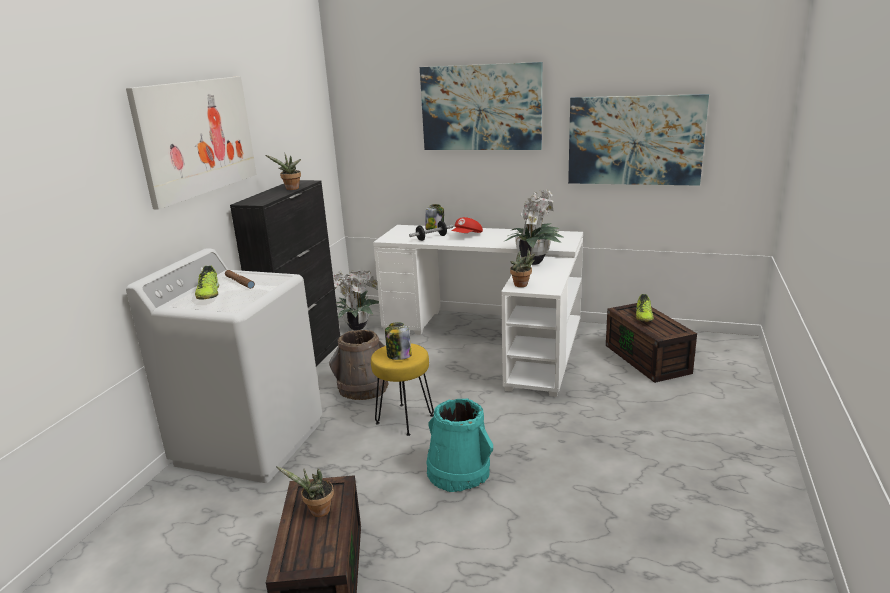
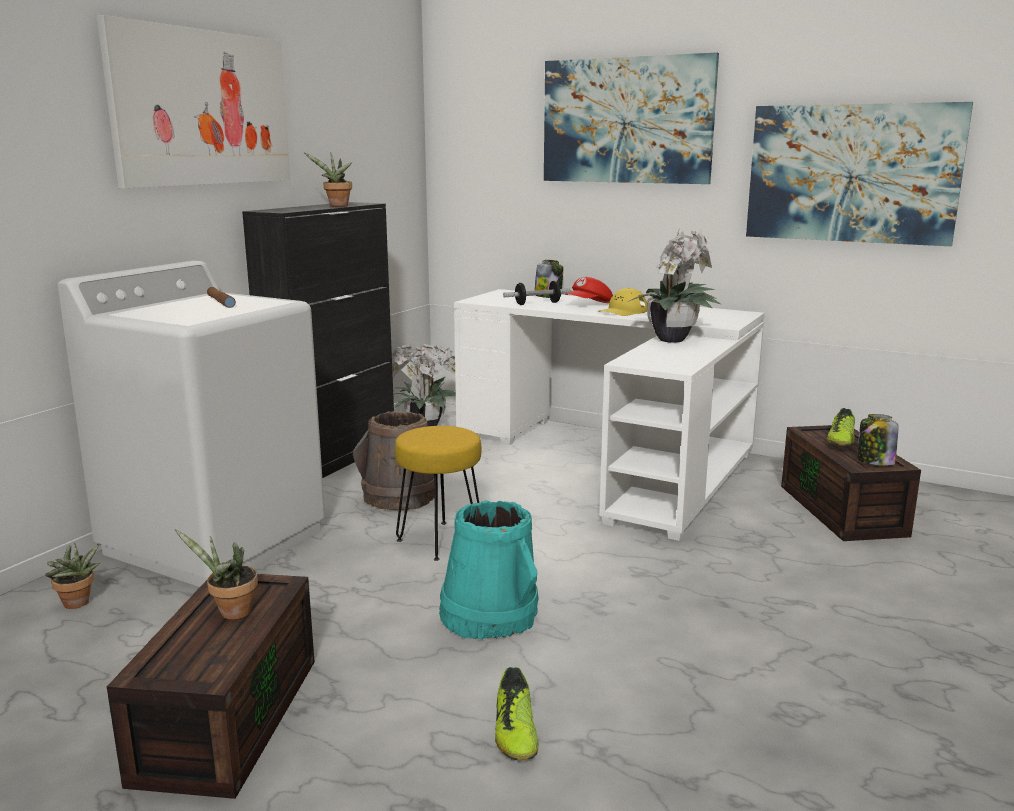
camera: 10 degrees right, 5 degrees down
(209, 294) = (170, 308): shoe -> shoe (515, 732)
(398, 356) = (435, 438): jar -> jar (874, 462)
(492, 240) = (623, 311): none -> yellow cap
(523, 285) = (640, 361): potted plant -> potted plant (77, 604)

